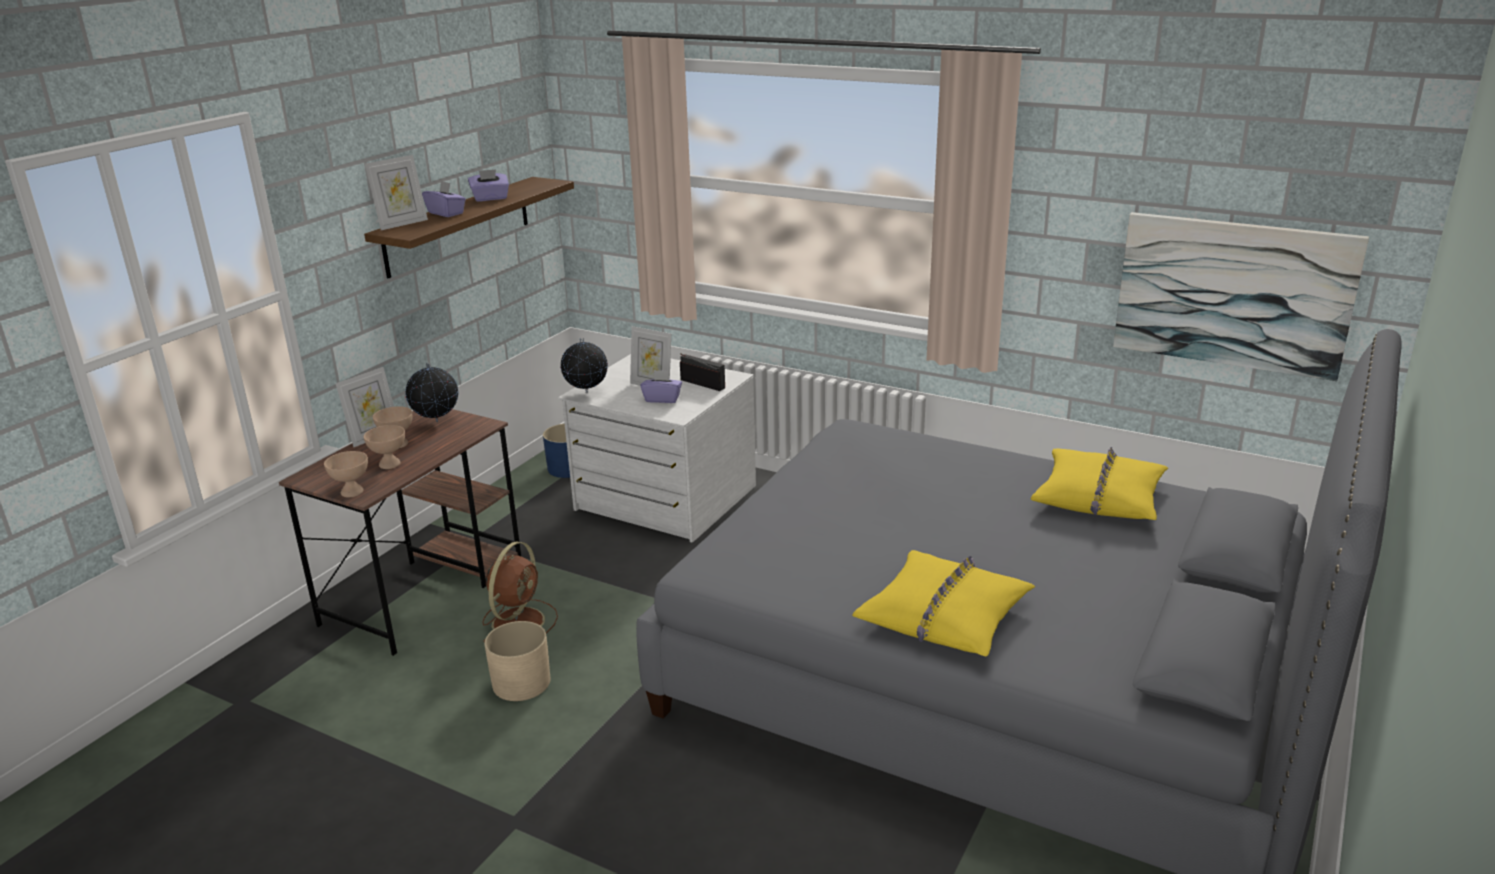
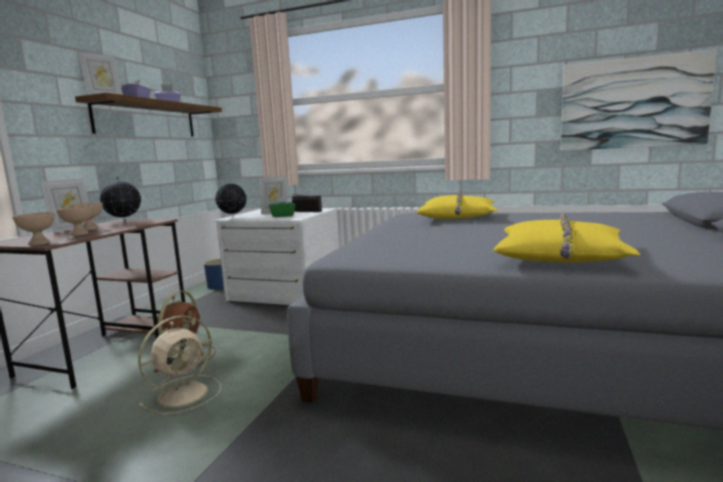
camera: 10 degrees left, 15 degrees down
(521, 682) = (185, 393): beige planter -> beige fan
(662, 399) = (283, 216): purple tissue box -> green tissue box
(1099, 497) = (594, 216): yellow pillow -> yellow pillow (457, 216)

